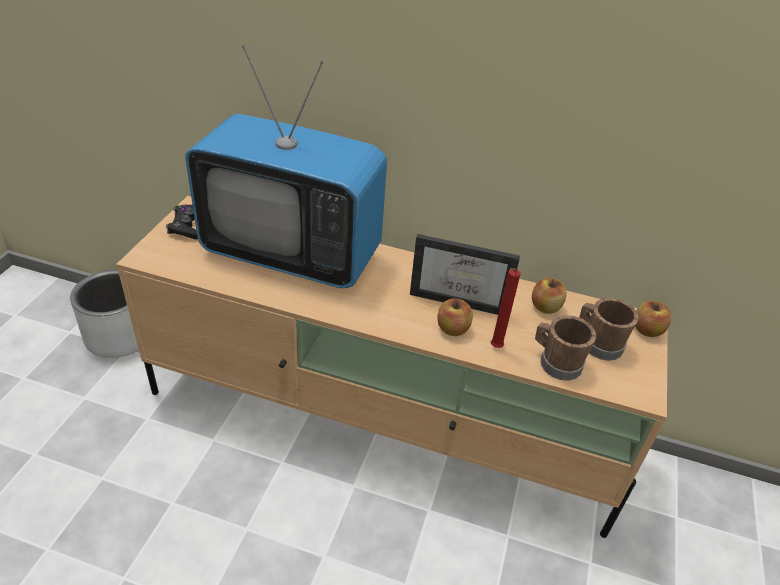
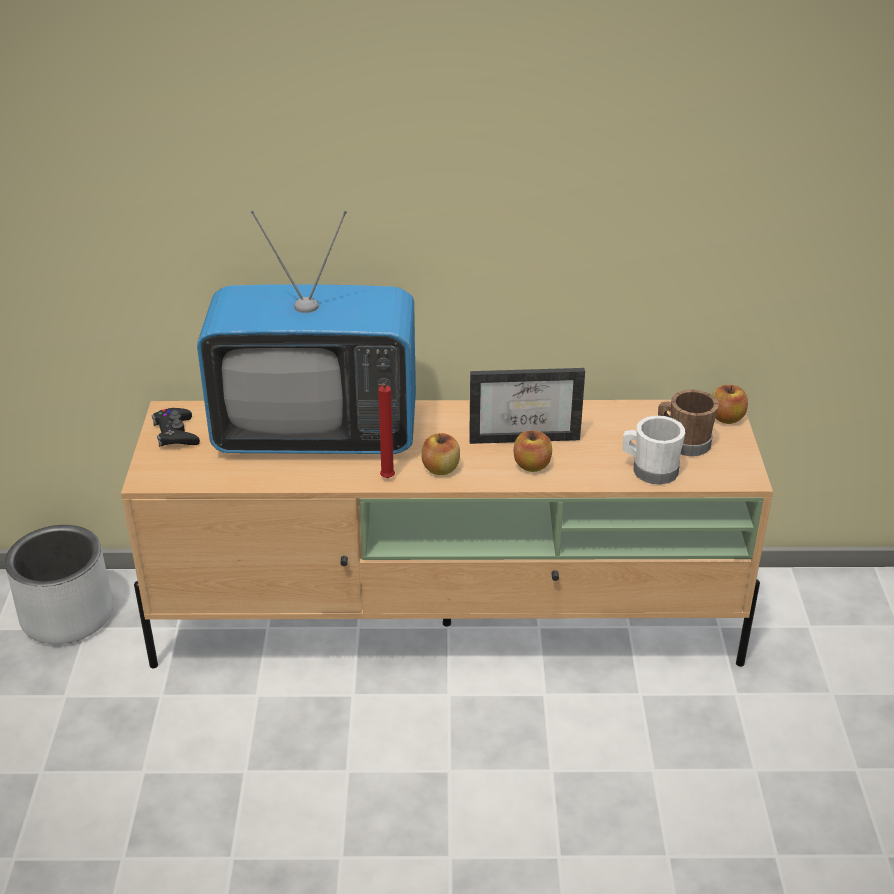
camera: 15 degrees left, 5 degrees down
(494, 348) = (583, 472): red candle -> red candle (386, 479)
(545, 307) = (616, 421): apple -> apple (440, 469)
(556, 362) = (649, 470): brown mug -> white mug

